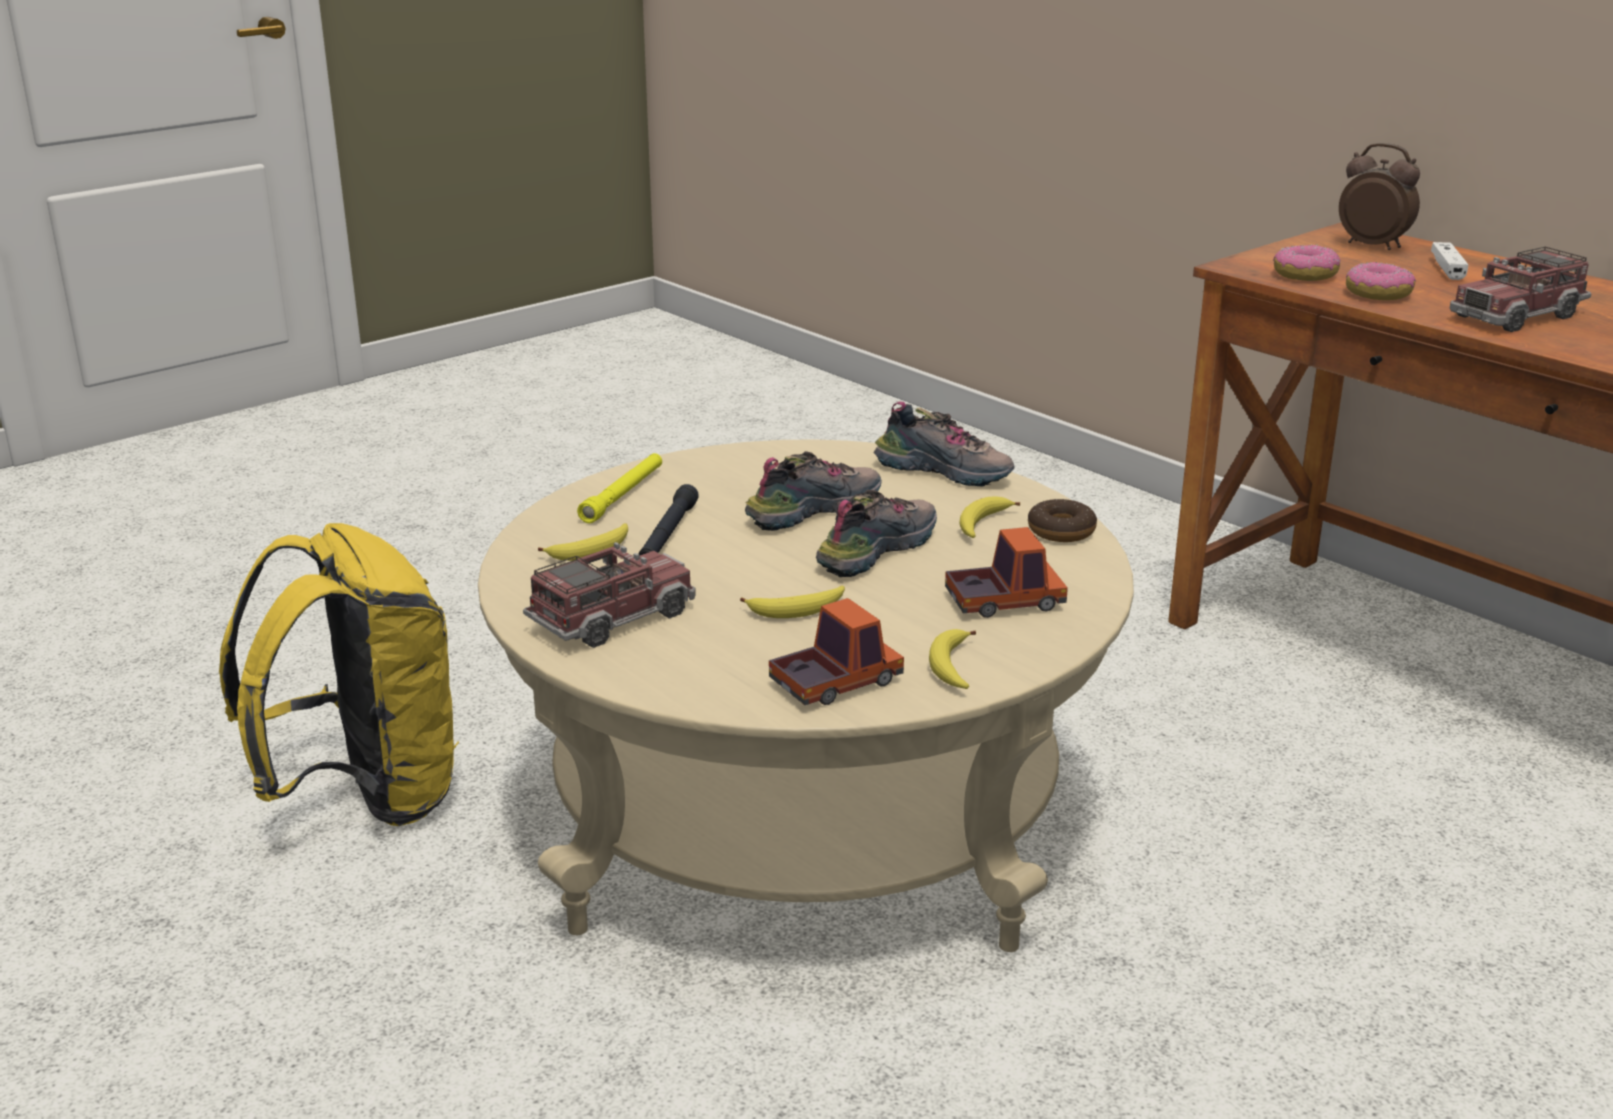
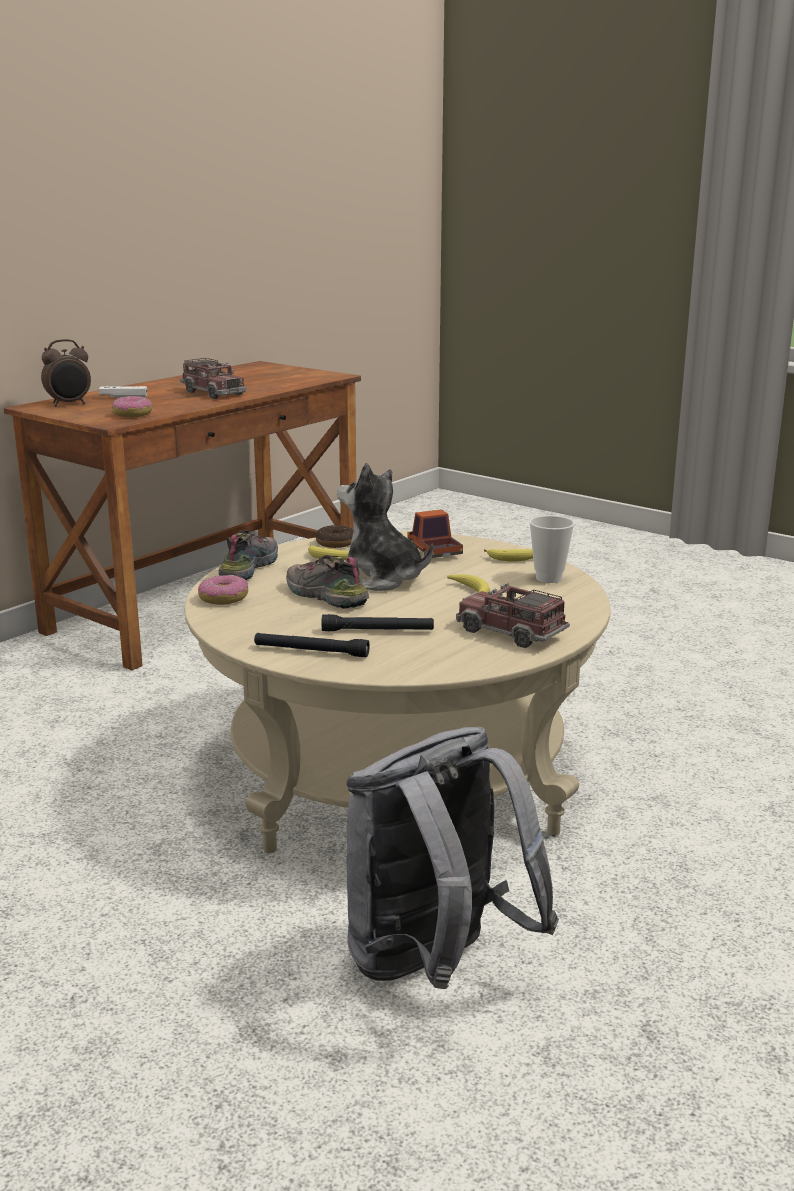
camera: 100 degrees left, 5 degrees down
(365, 796) = (435, 966): yellow backpack -> grey backpack
(591, 551) = (414, 650): banana -> none
(623, 495) = (311, 651): yellow flashlight -> black flashlight
(836, 683) = (549, 578): toy truck -> cup
(876, 550) = (380, 579): shoe -> plush toy
(1373, 246) = (69, 404): alarm clock -> alarm clock turned 150 degrees counterclockwise
(1378, 294) = (173, 406): donut -> donut (224, 598)

